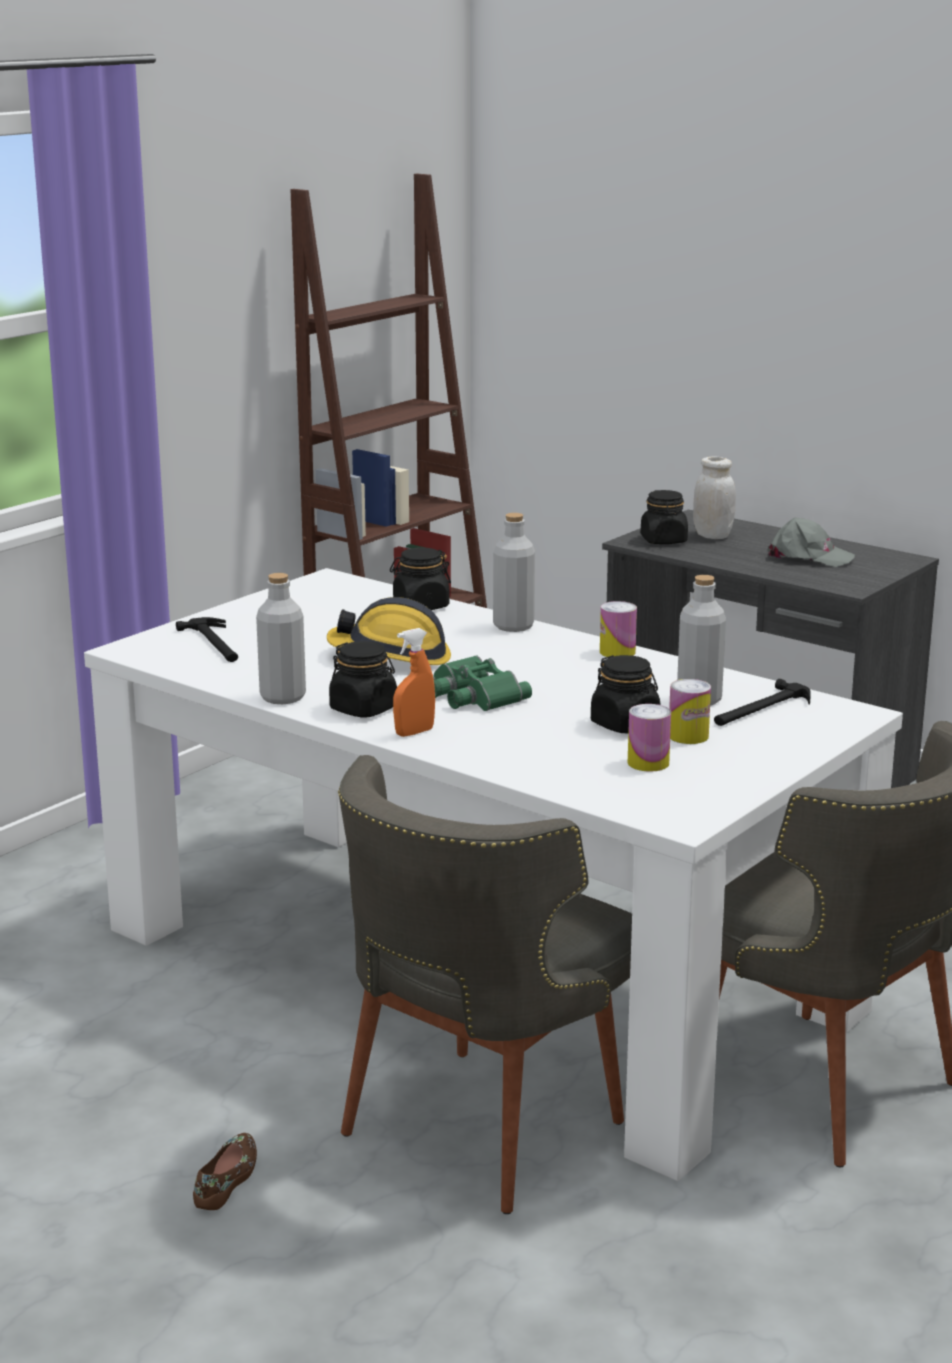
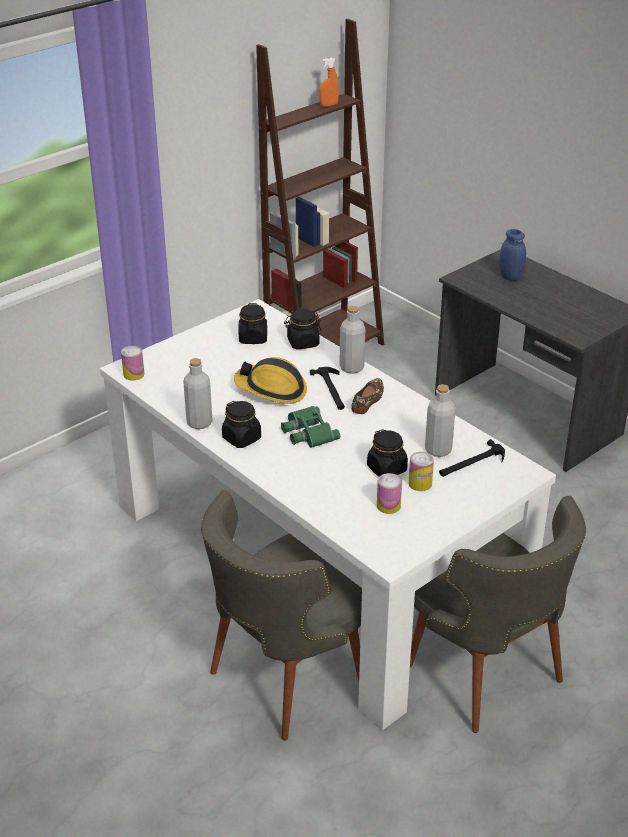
camera: 10 degrees right, 15 degrees up
(215, 643) = (174, 368): hammer -> hammer (332, 390)
(227, 1180) = (144, 696): brown shoe -> brown shoe (368, 400)
(414, 732) = (264, 463): orange spray bottle -> orange spray bottle (329, 105)
(617, 652) = (405, 399): can -> can (133, 374)
(664, 540) = (478, 279): black jar -> black jar (253, 338)
(712, 536) = (510, 277): white jar -> blue jar
(808, 557) = (563, 304): grey cap -> none

